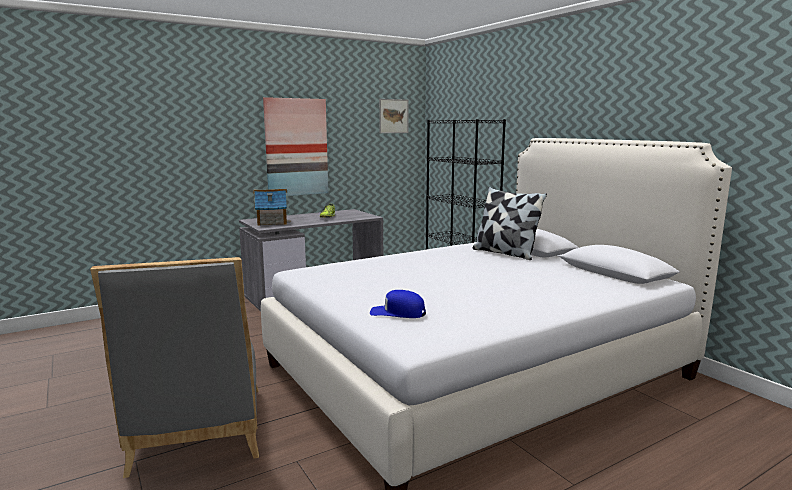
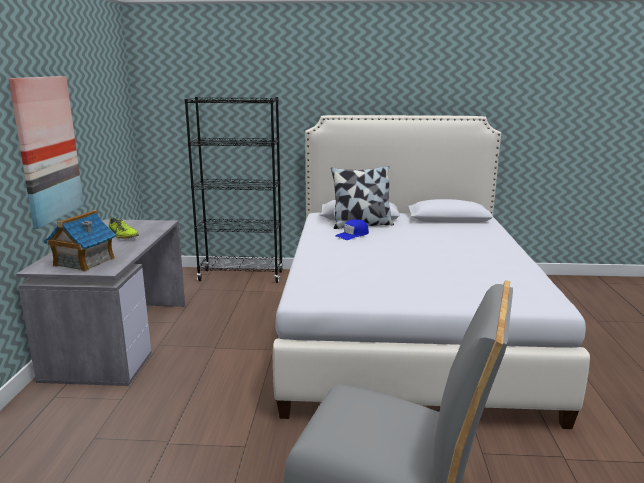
camera: 55 degrees left, 5 degrees up
(393, 116) = (112, 93): picture -> none
(397, 313) = (481, 291): blue cap -> blue cap (352, 235)

